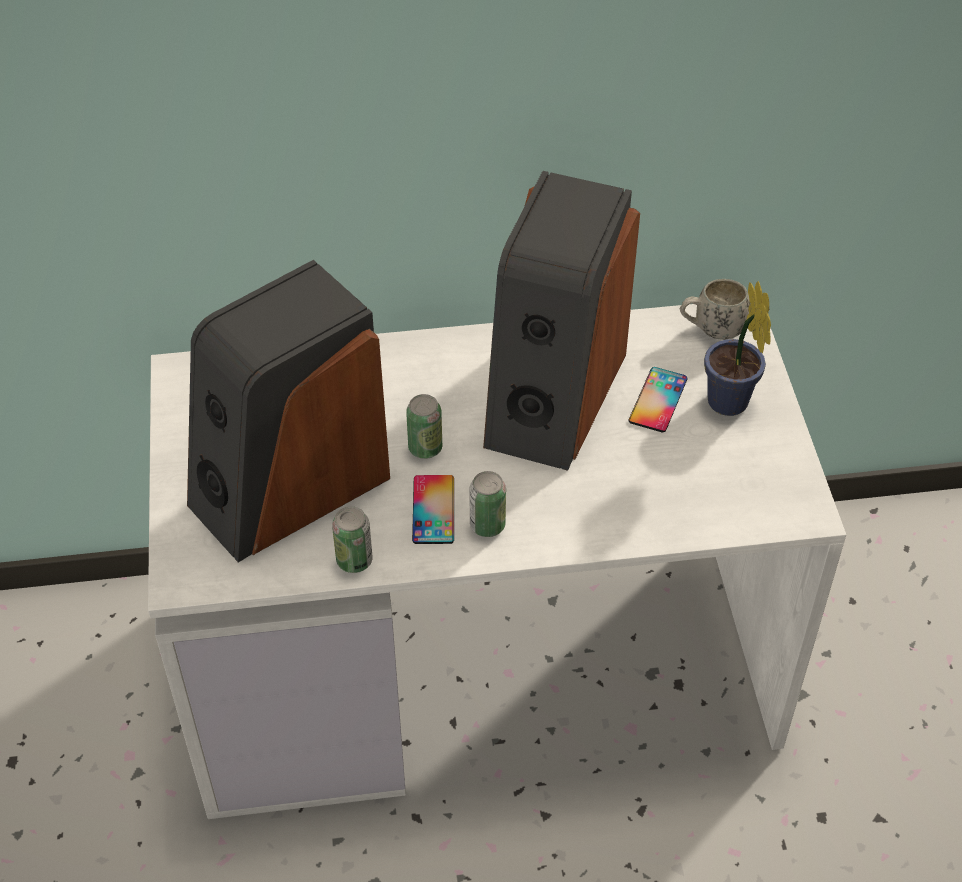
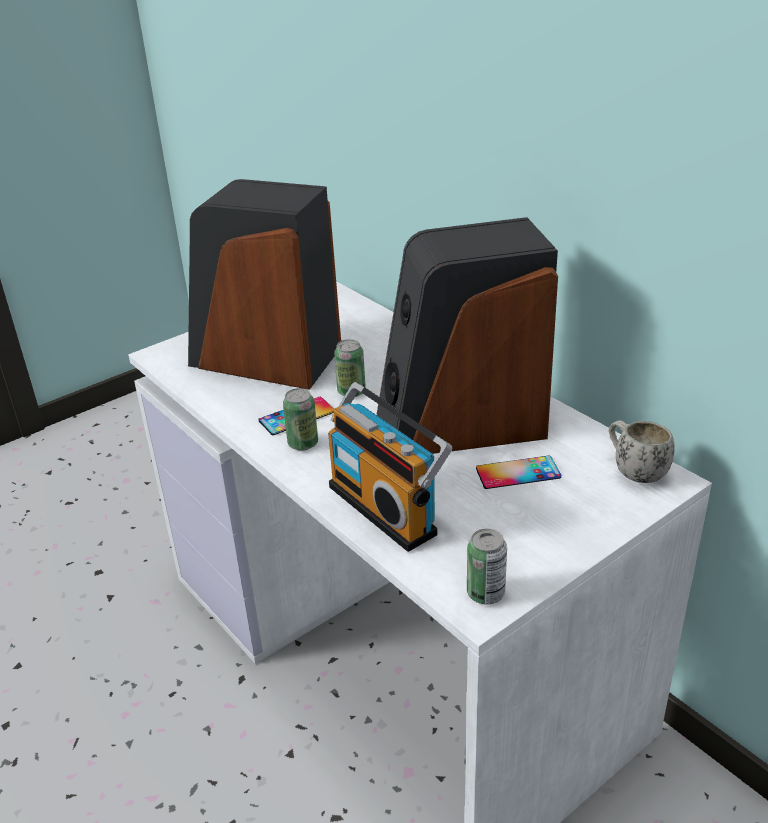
camera: 60 degrees right, 15 degrees down
(354, 560) = (223, 404): can -> can (485, 593)
(639, 509) = (387, 507): none -> radio
(729, 406) = (557, 513): potted plant -> none

